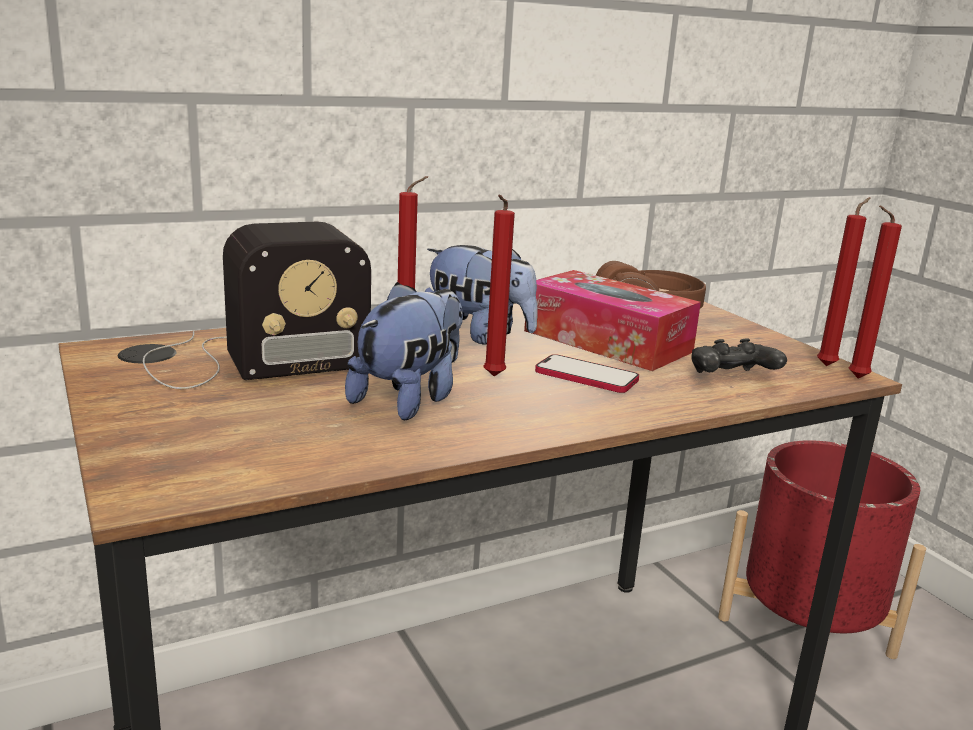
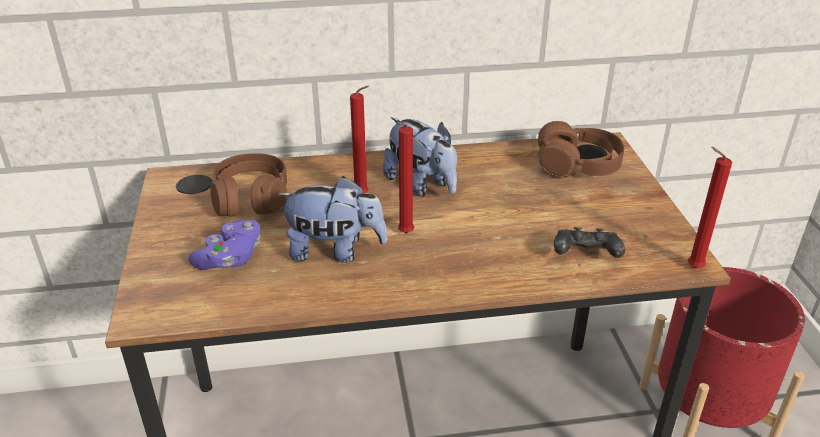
camera: 20 degrees right, 15 degrees up
(248, 360) = (251, 198): radio -> brown headphones
(257, 419) = (230, 258): none -> purple game controller
(410, 399) = (335, 251): plush toy -> plush toy turned 45 degrees clockwise
(586, 376) = (473, 241): phone -> none
(607, 341) = (517, 201): tissue box -> none
(828, 365) = (682, 249): red candle -> none

